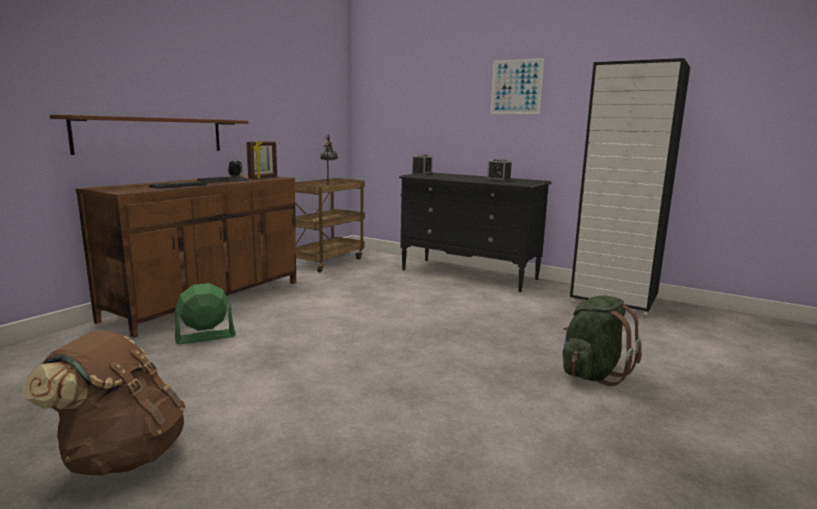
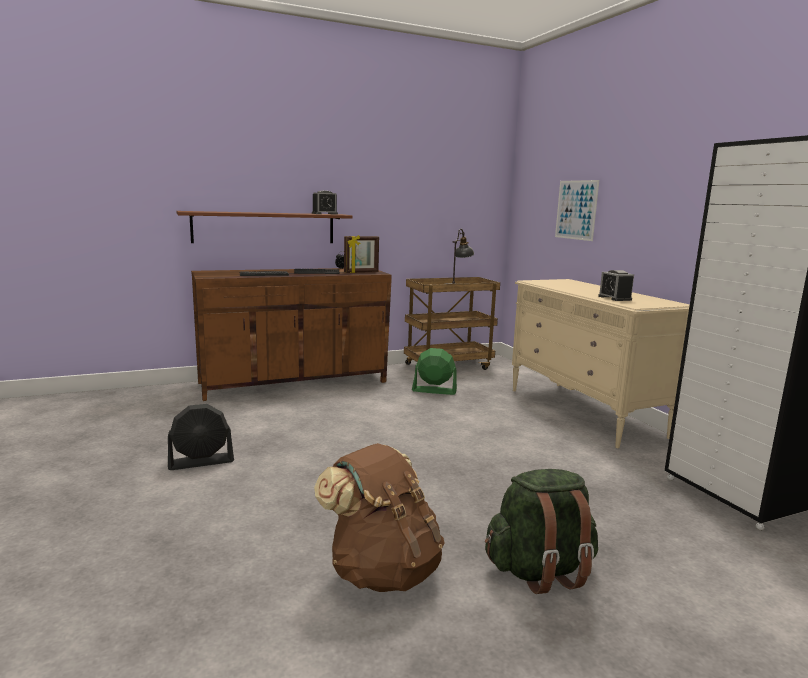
camera: 35 degrees right, 0 degrees up
(121, 456) = (74, 485): brown backpack -> brown backpack (382, 570)
(205, 337) = (246, 413): green fan -> green fan (434, 390)
(234, 388) = (201, 462): none -> black fan
(422, 174) = (549, 280): alarm clock -> alarm clock (324, 214)
(469, 275) = (583, 412): black dresser -> beige dresser
(516, 87) = (669, 175): picture -> picture (576, 210)

